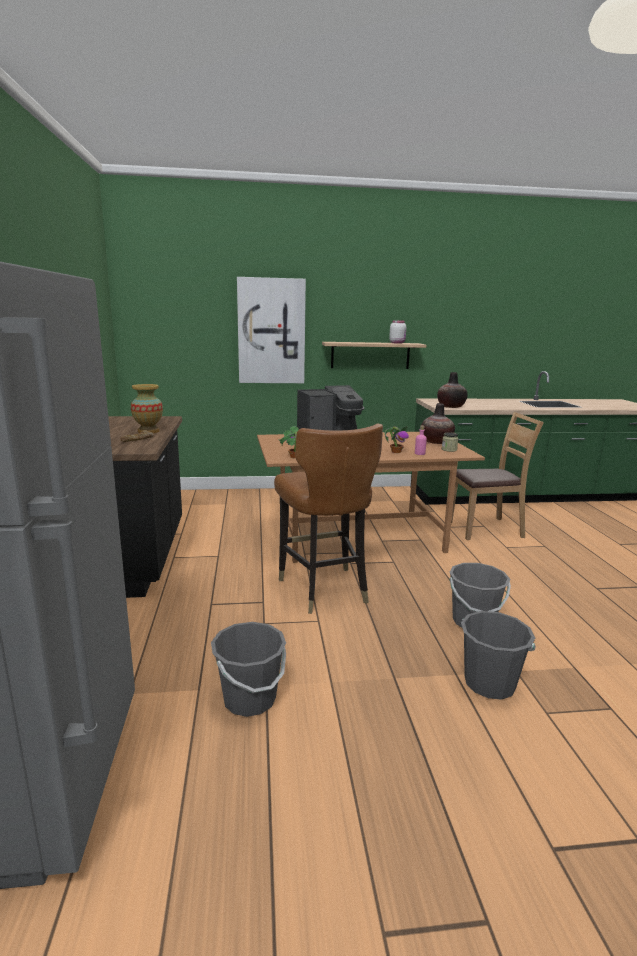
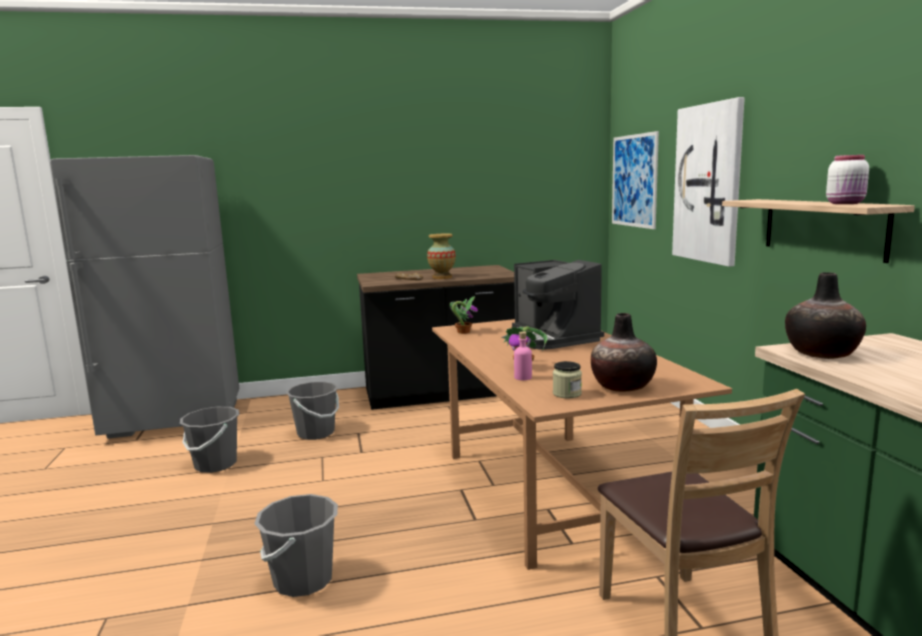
camera: 85 degrees right, 5 degrees down
(165, 327) = (634, 181): none -> picture
(324, 589) = (389, 478): brown chair -> none
(489, 683) = (175, 581): grey bucket -> grey bucket (316, 433)

